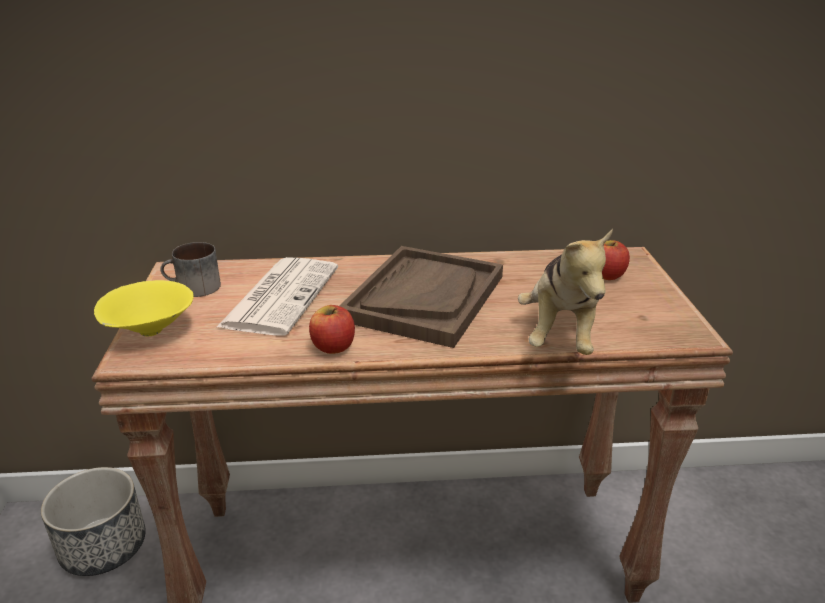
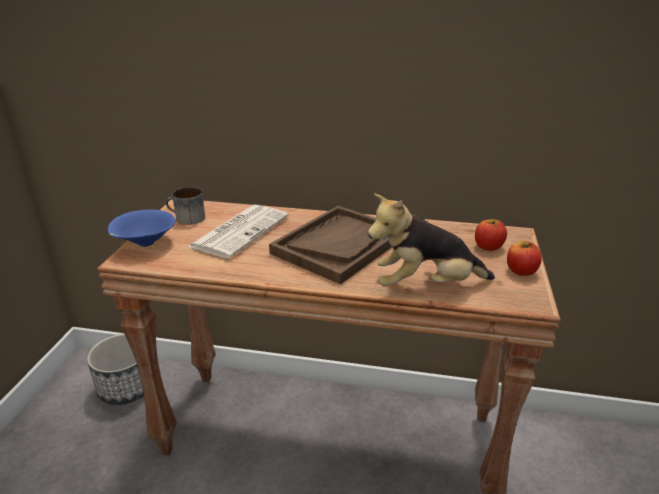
camera: 15 degrees right, 0 degrees up
(149, 332) = (144, 244): yellow bowl -> blue bowl
(333, 346) = (257, 271): apple -> apple (521, 271)
(560, 334) = (425, 285): plush toy -> plush toy turned 60 degrees clockwise

